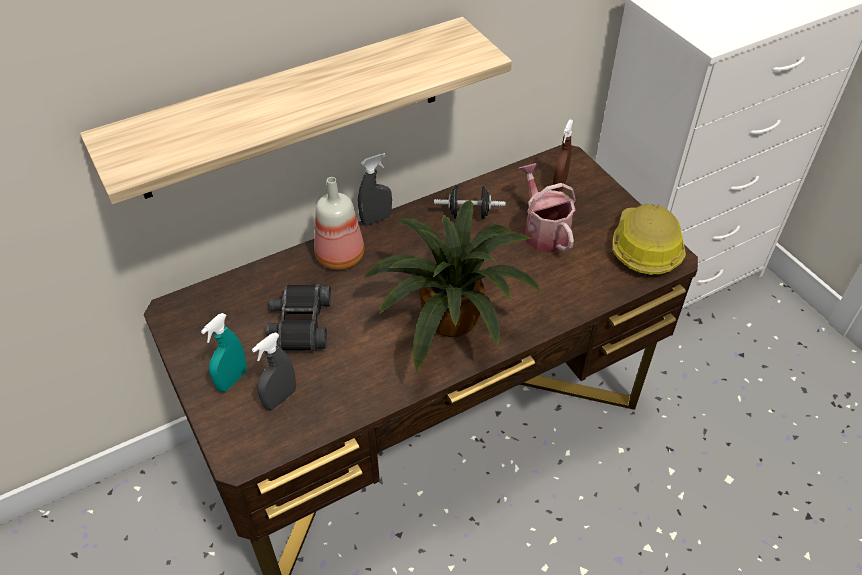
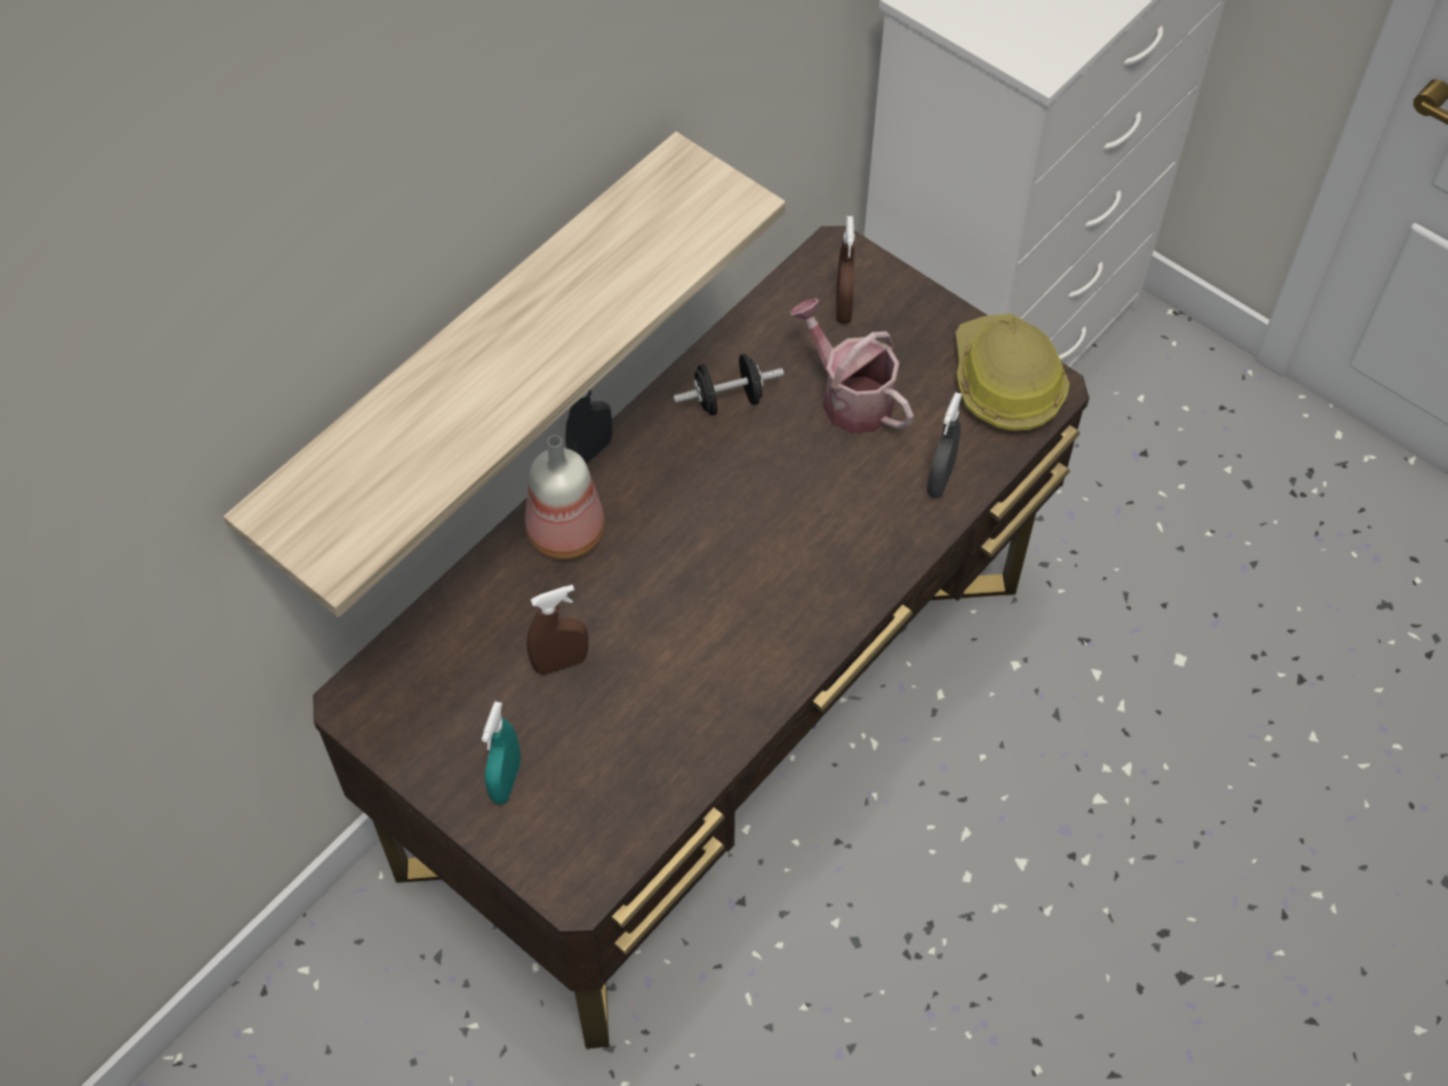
camera: 20 degrees left, 10 degrees up
(280, 398) = (589, 786): grey spray bottle -> grey spray bottle (940, 480)
(300, 324) = (560, 662): black binoculars -> brown spray bottle
(452, 322) = (779, 591): potted plant -> none

